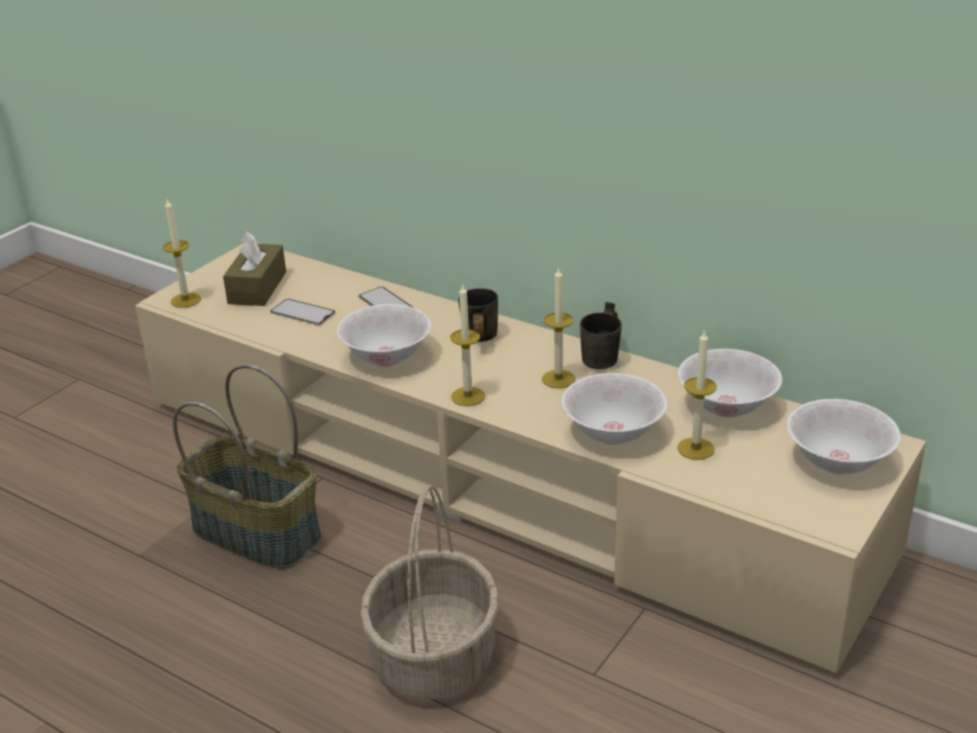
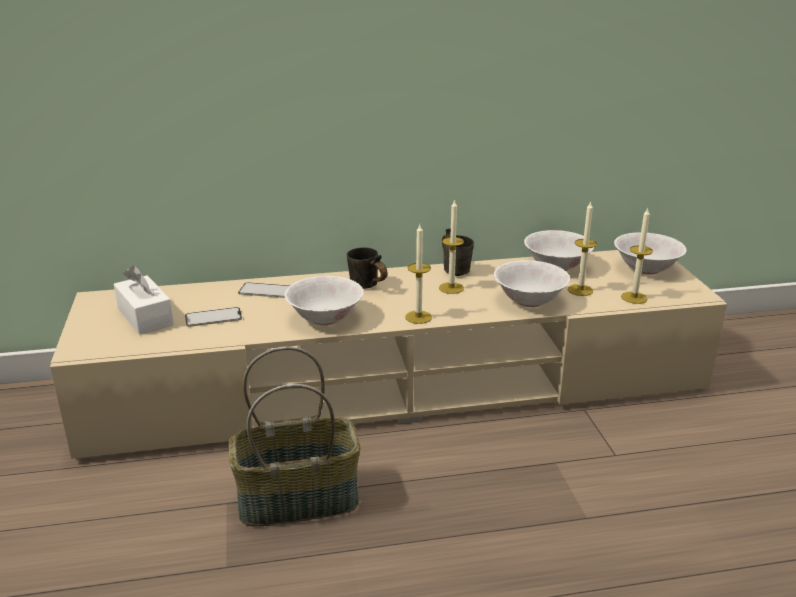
camera: 45 degrees left, 5 degrees down
(185, 300) = (95, 346): candle -> candle (634, 297)
(257, 288) = (145, 316): brown tissue box -> white tissue box
(434, 658) = (529, 499): basket -> none

